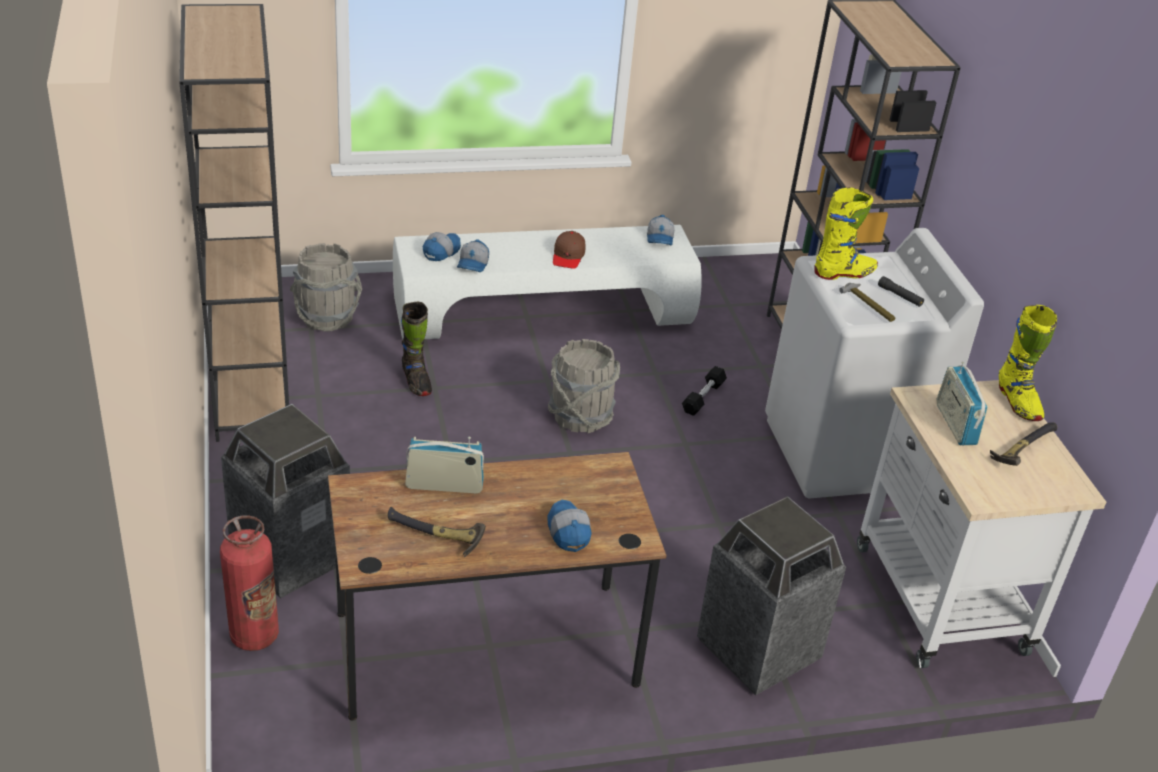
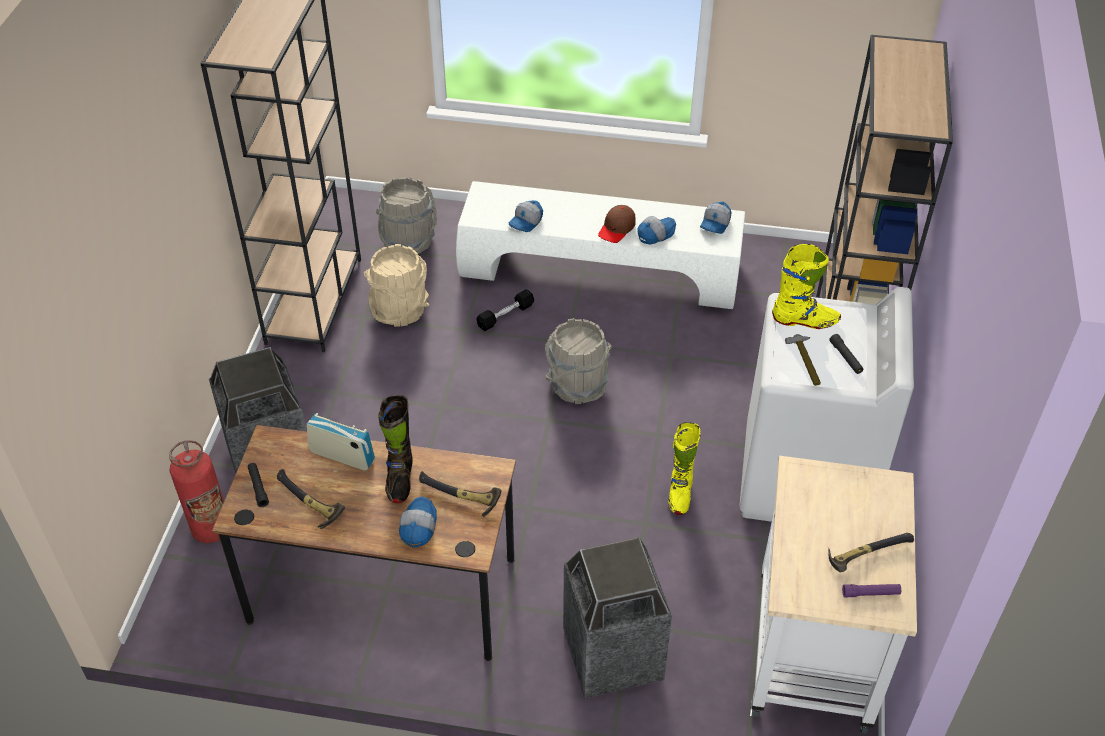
camera: 25 degrees right, 10 degrees up
(354, 382) = (400, 310): none -> beige bucket
(368, 533) = (258, 487): none -> black flashlight
(416, 382) = (452, 320): black boot -> black boot (399, 478)
(440, 251) = (504, 203): cap -> cap (655, 234)
(595, 497) = (460, 498): none -> hammer
(703, 397) = (701, 390): black dumbbell -> black dumbbell (505, 316)
(955, 424) = (817, 510): radio -> none
(1017, 402) = (898, 500): yellow boot -> yellow boot (680, 493)
(1047, 480) = (871, 593): none -> purple flashlight

